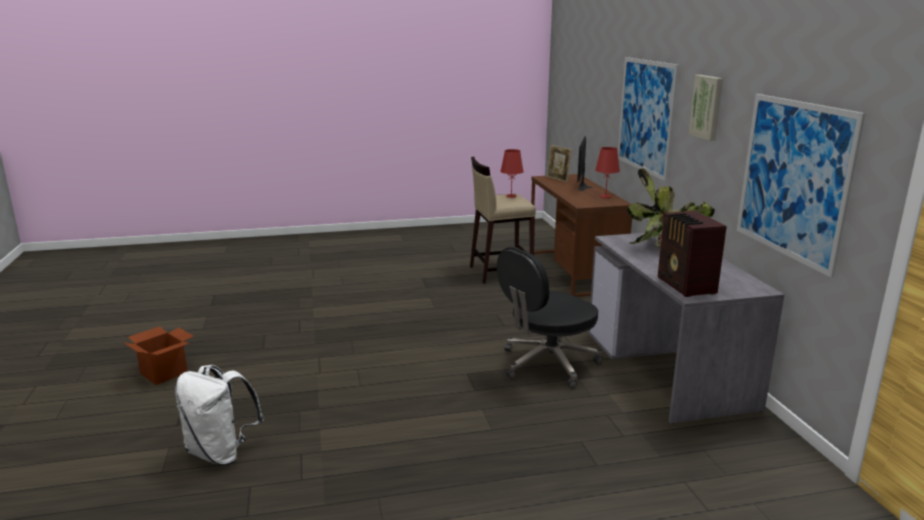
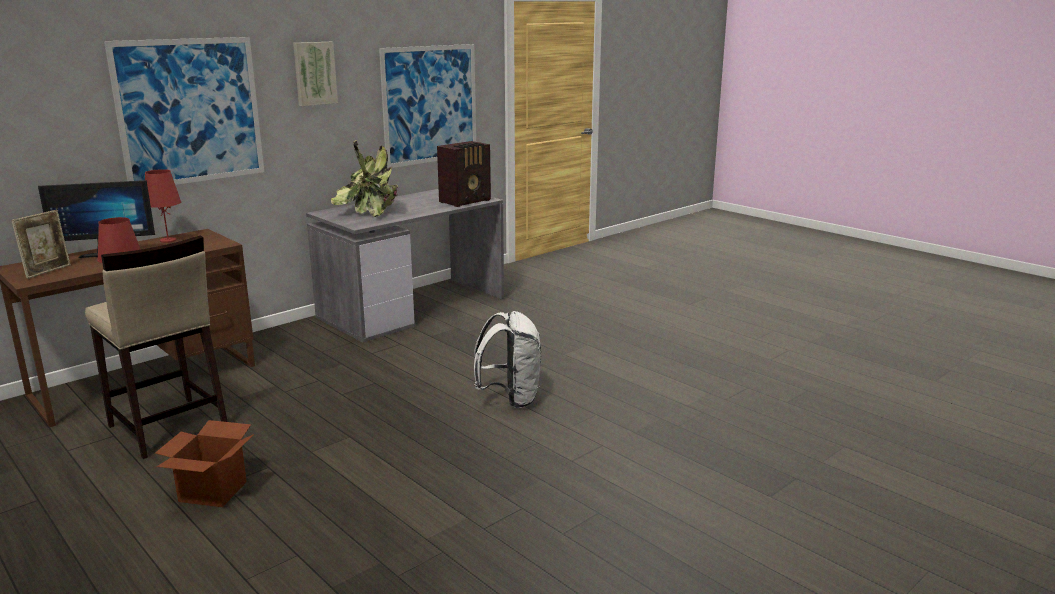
camera: 120 degrees left, 0 degrees up
(164, 373) = (750, 556): cardboard box -> cardboard box (213, 491)
(221, 453) = (782, 432): white backpack -> white backpack (510, 398)
(547, 364) = (452, 346): black office chair -> none

